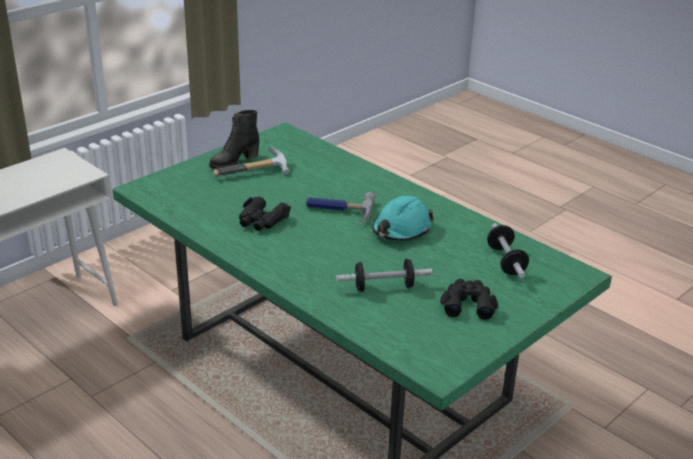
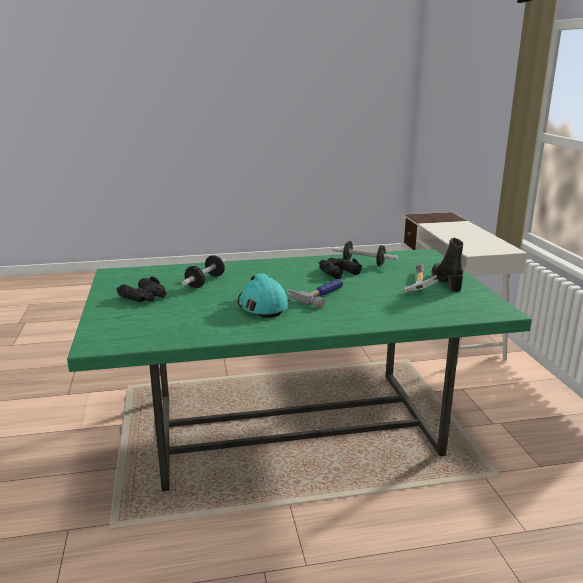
camera: 125 degrees right, 10 degrees down
(506, 261) = (161, 325): dumbbell -> dumbbell (363, 263)

